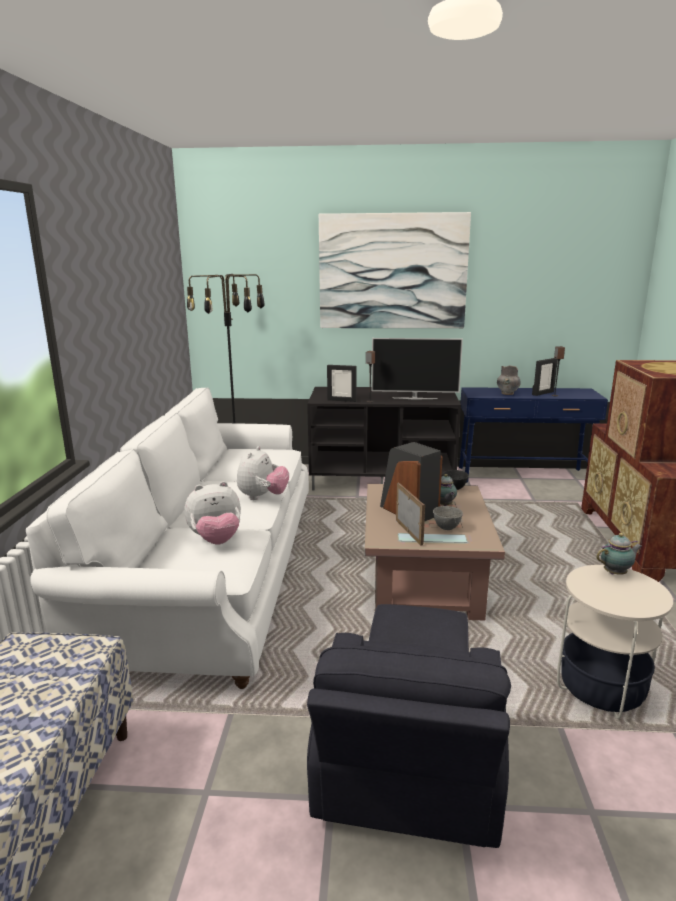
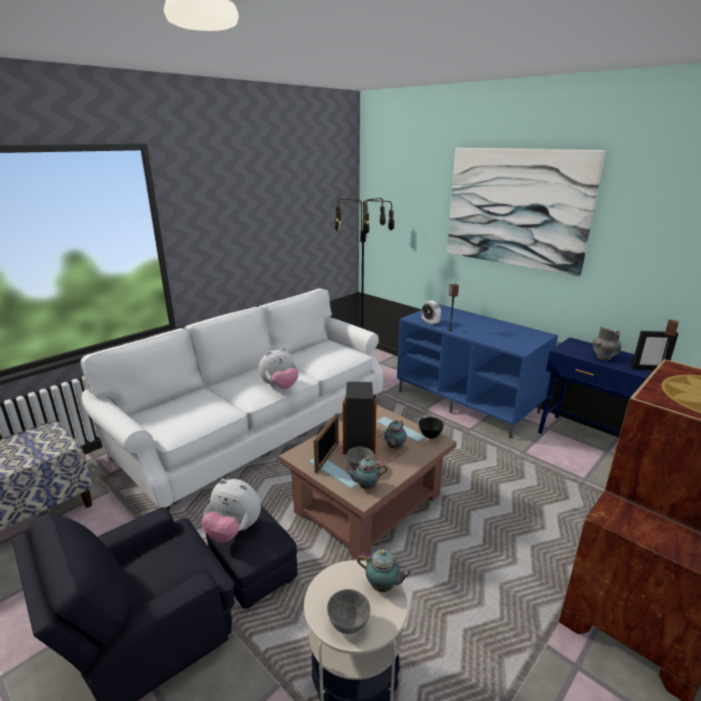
camera: 40 degrees right, 5 degrees up
(216, 540) = (202, 408): plush toy -> plush toy (233, 531)
(342, 400) = (430, 322): picture frame -> alarm clock
(382, 478) = (468, 401): black tv stand -> blue tv stand
(414, 398) = (496, 337): television -> none
(475, 536) = (365, 486): none -> teapot
(639, 601) = (348, 624): none -> grey bowl

